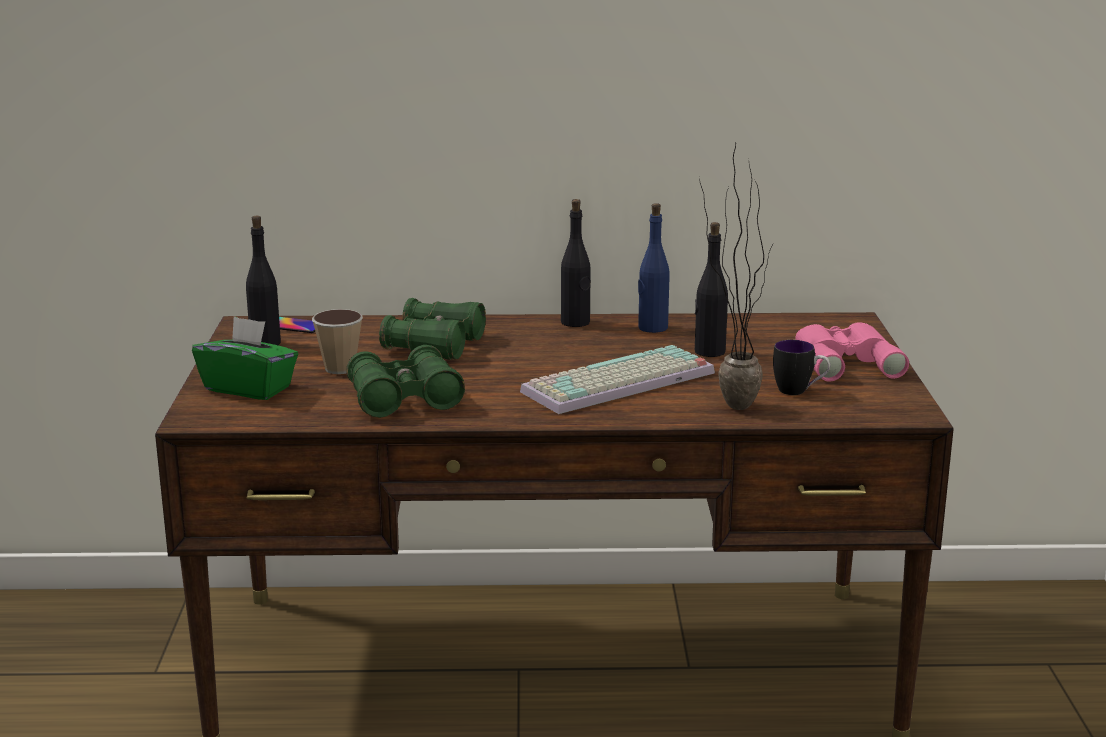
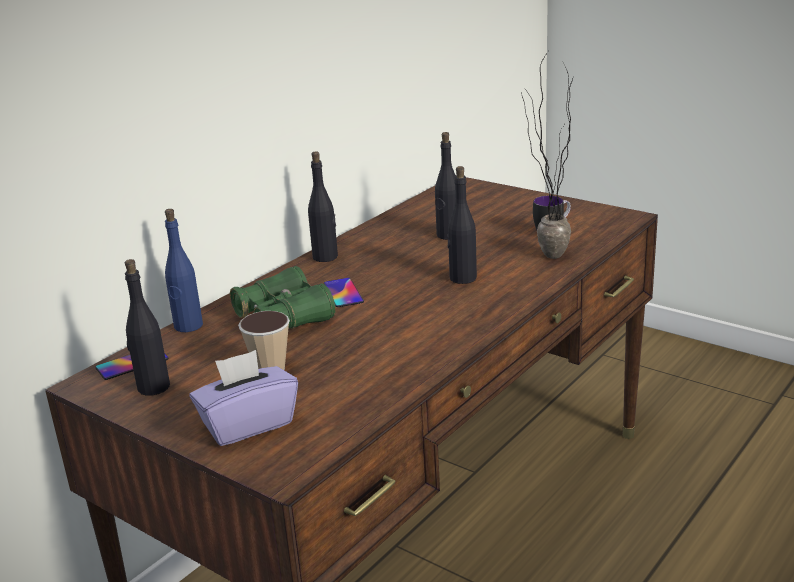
camera: 50 degrees left, 5 degrees up
(249, 388) = (248, 424): green tissue box -> purple tissue box
(404, 399) = (377, 362): green binoculars -> none
(513, 350) = (343, 293): none -> phone
(619, 384) = (462, 278): keyboard -> black bottle
(652, 328) = (378, 238): blue bottle -> blue bottle (188, 326)
(846, 361) = (522, 206): pink binoculars -> none

